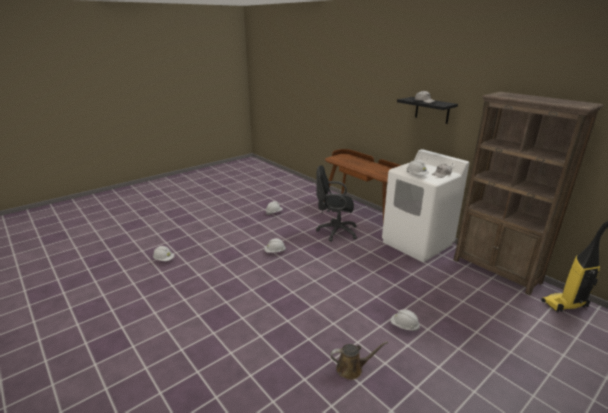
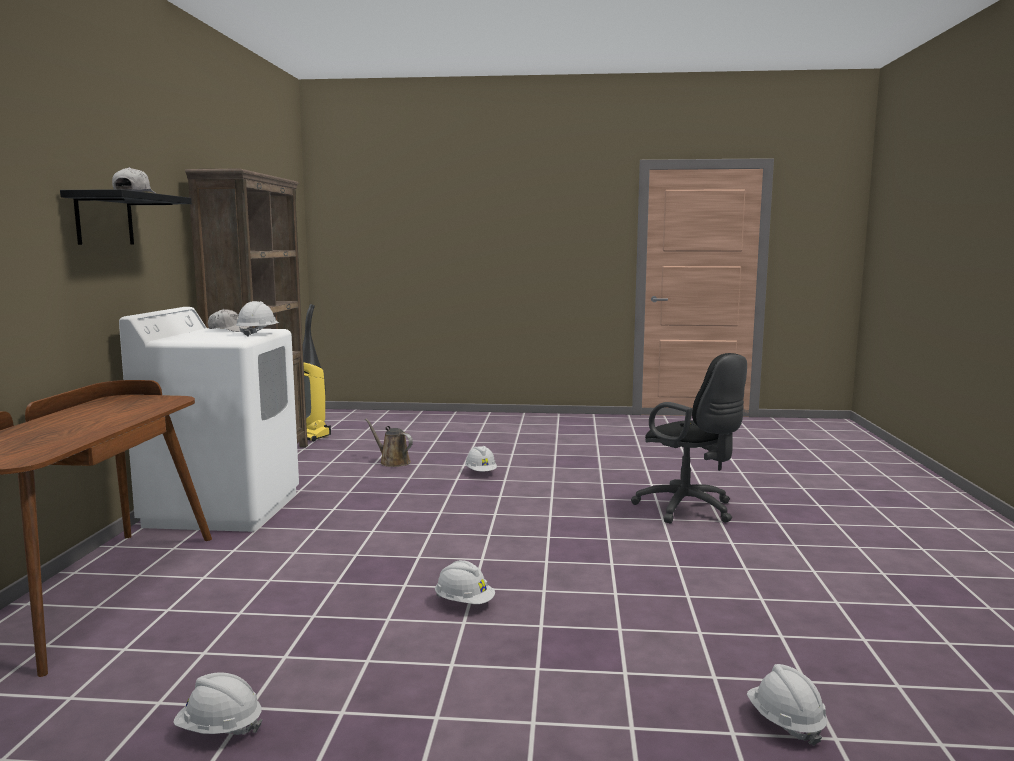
camera: 135 degrees left, 15 degrees down
(335, 231) = (260, 583): black office chair -> black office chair (689, 510)
(352, 369) = (592, 474): brown watering can -> brown watering can (392, 462)

